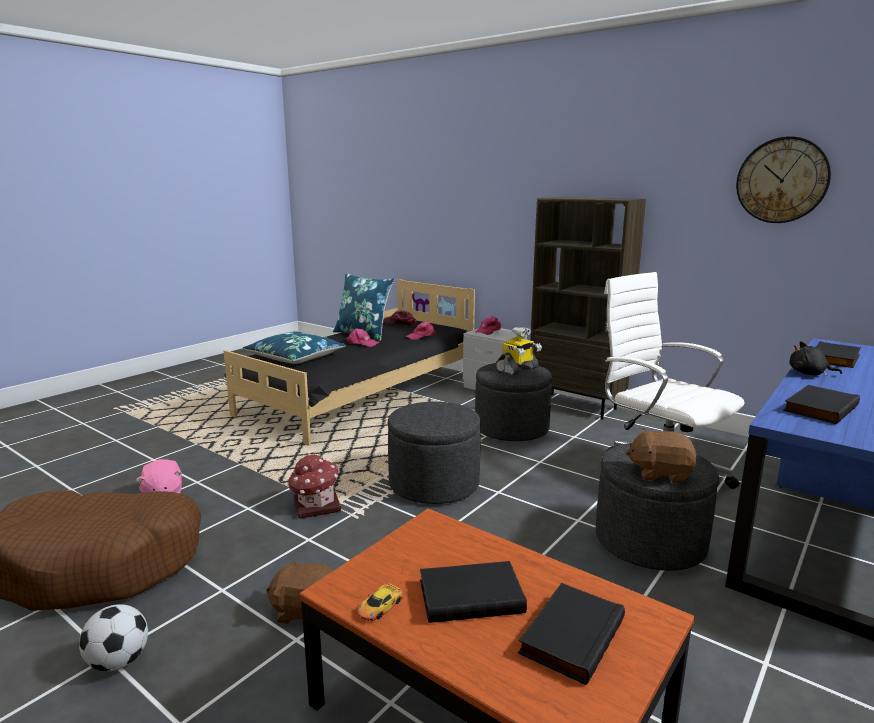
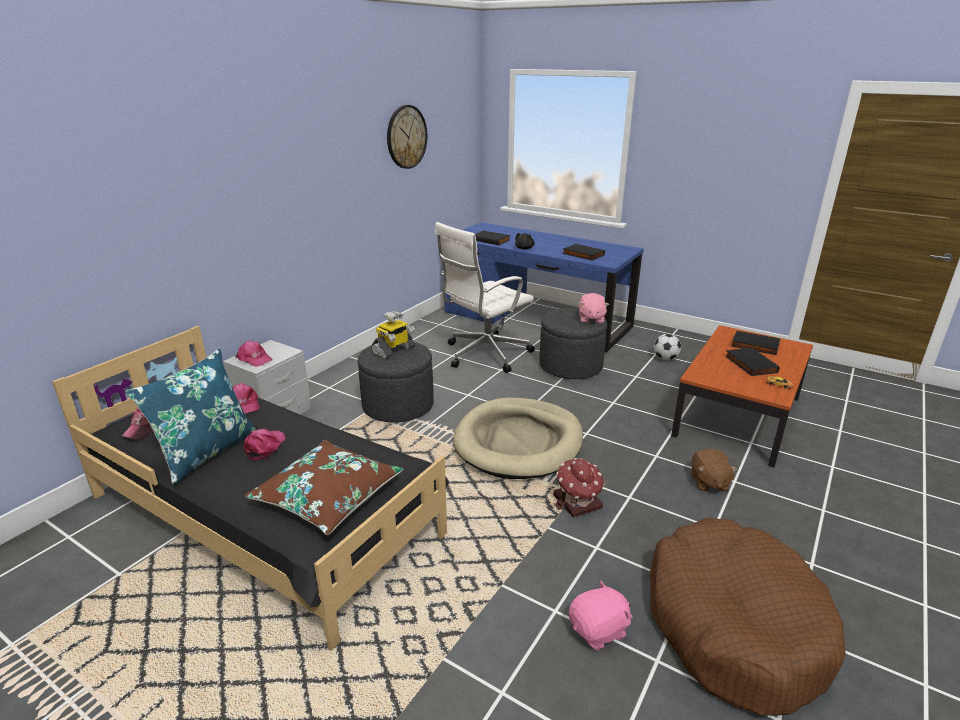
camera: 95 degrees left, 10 degrees up
(118, 662) = (811, 555): football -> football (665, 358)
(295, 357) = (328, 496): blue pillow -> brown pillow
(434, 484) = (518, 442): grey ottoman -> beige dog bed
(517, 369) = (394, 351): toy robot -> toy robot turned 90 degrees clockwise
(576, 406) = (345, 372): brown bookcase -> none
(660, 473) = (591, 319): brown plush toy -> pink plush toy

